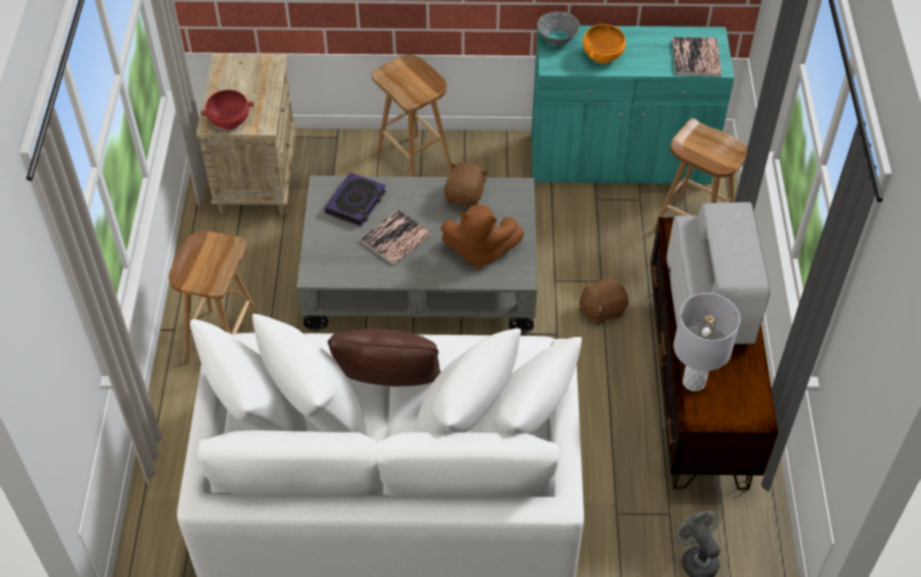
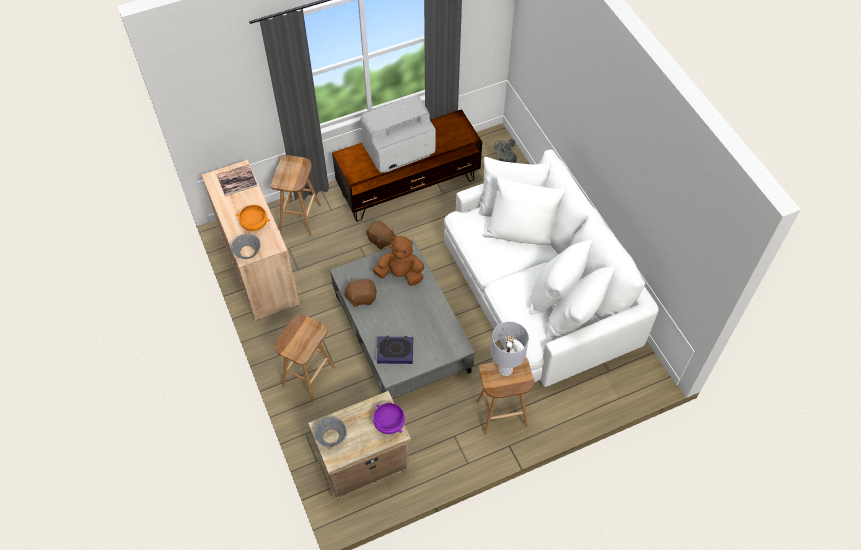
camera: 115 degrees left, 5 degrees up
(229, 120) = (389, 424): red bowl -> purple bowl
(252, 67) = (331, 437): none -> grey bowl
(388, 386) = (522, 268): brown pillow -> none
(395, 238) = (412, 318): book -> none
(479, 251) = (400, 274): brown plush toy -> brown plush toy turned 60 degrees counterclockwise
(619, 160) = (259, 268): turquoise cabinet -> beige cabinet
(693, 382) = (451, 144): grey table lamp -> grey table lamp (505, 370)

